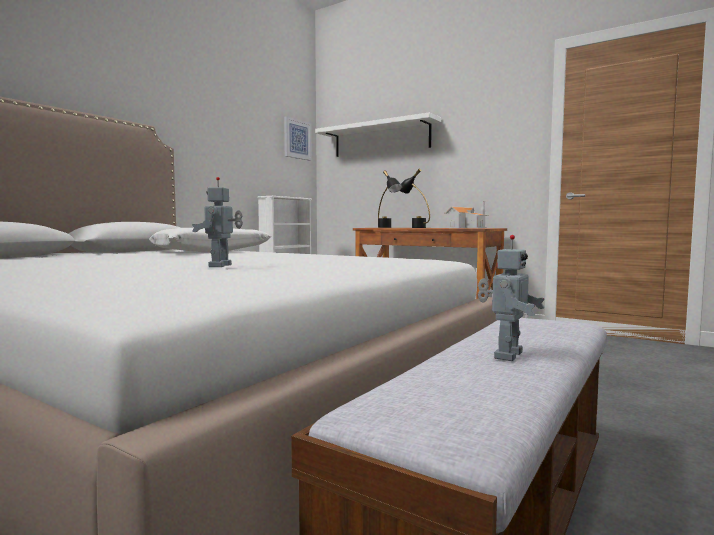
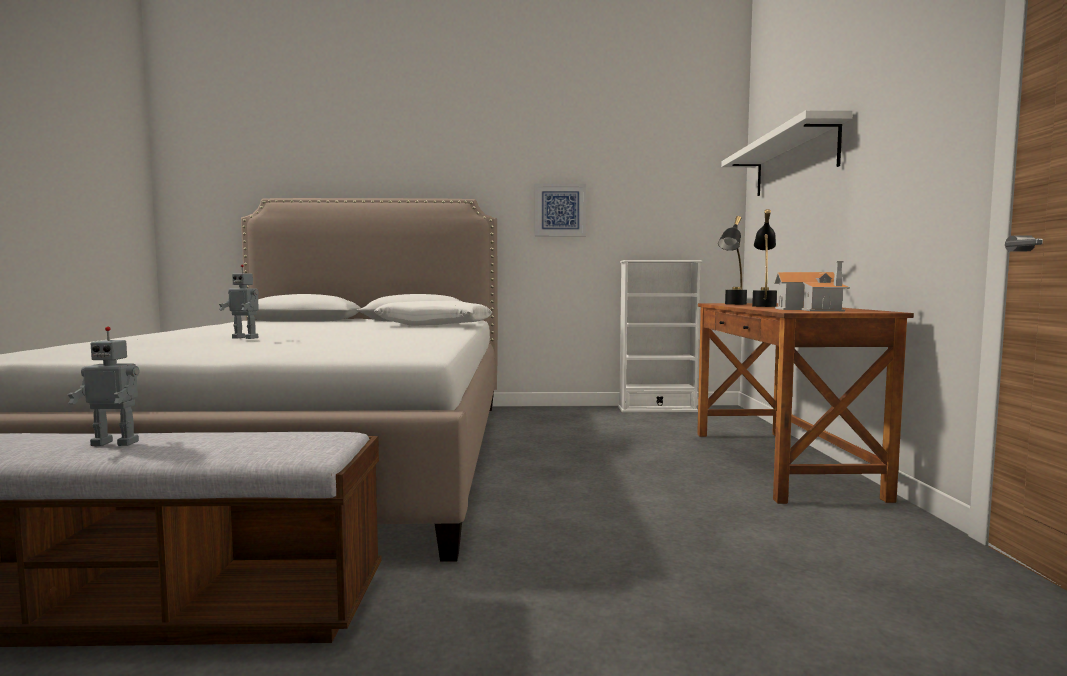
camera: 55 degrees right, 0 degrees up
(222, 266) = (246, 338): toy robot -> toy robot turned 135 degrees counterclockwise
(297, 139) = (703, 179): picture -> picture (560, 210)

